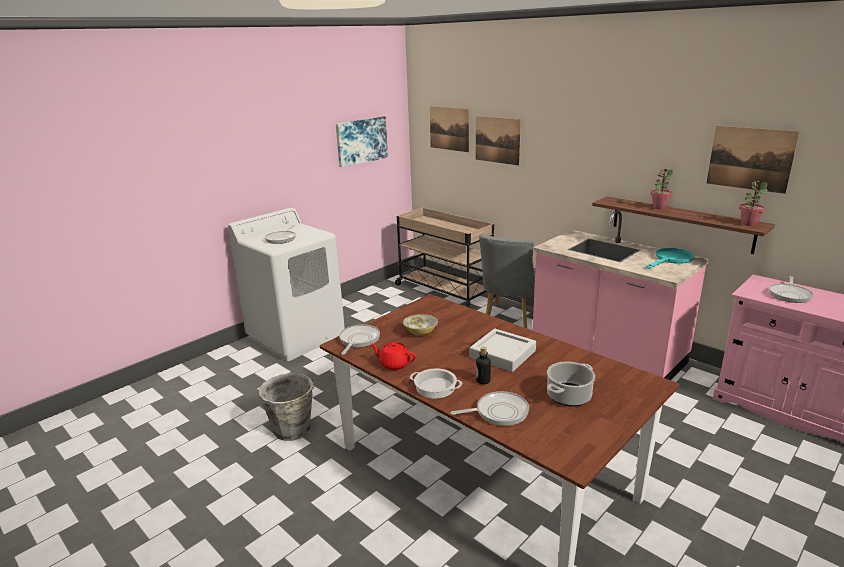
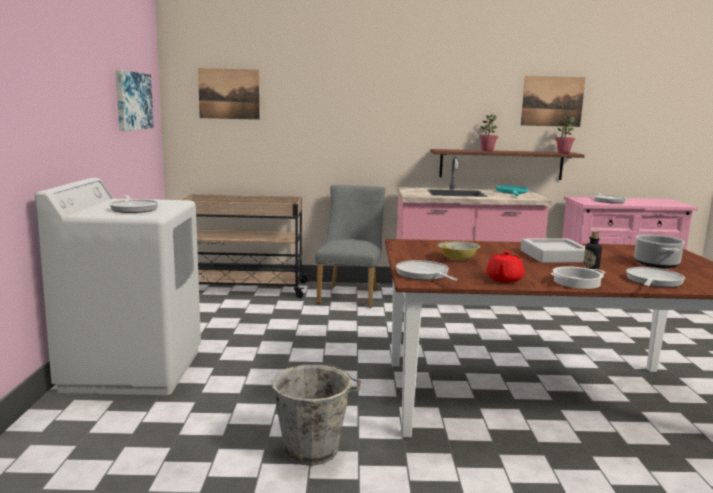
camera: 45 degrees left, 10 degrees down
(394, 364) = (504, 279): red teapot -> red teapot turned 45 degrees counterclockwise
(497, 140) = (299, 103): picture -> none
(510, 320) = (350, 295): grey chair -> grey chair turned 150 degrees counterclockwise

